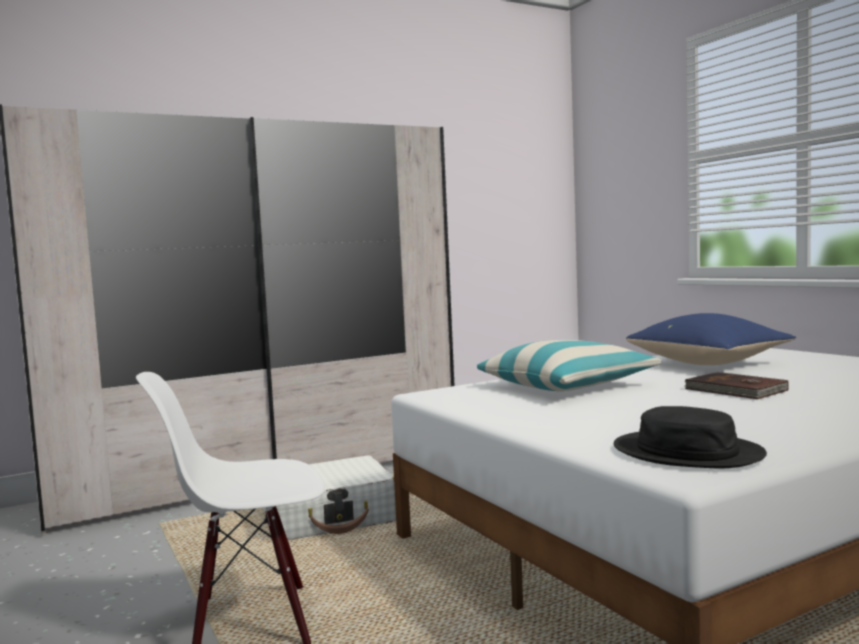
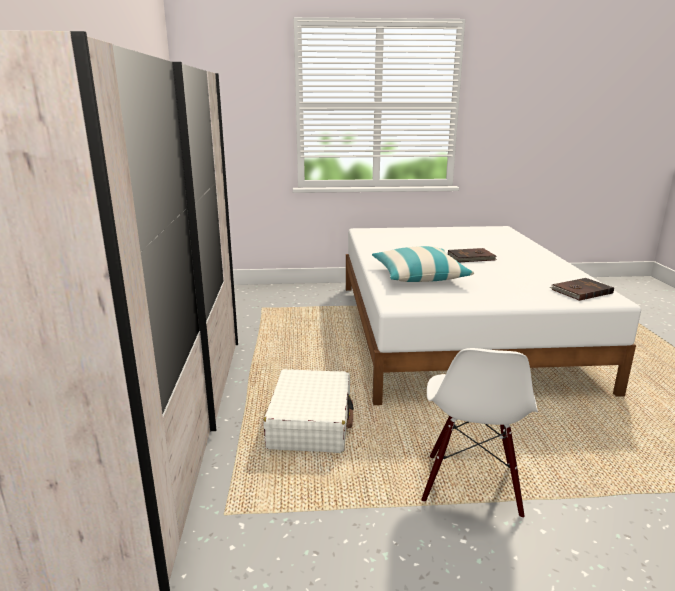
camera: 65 degrees left, 15 degrees up
(687, 452) = (580, 291): black hat -> brown book
(709, 363) = (401, 244): blue pillow -> none

